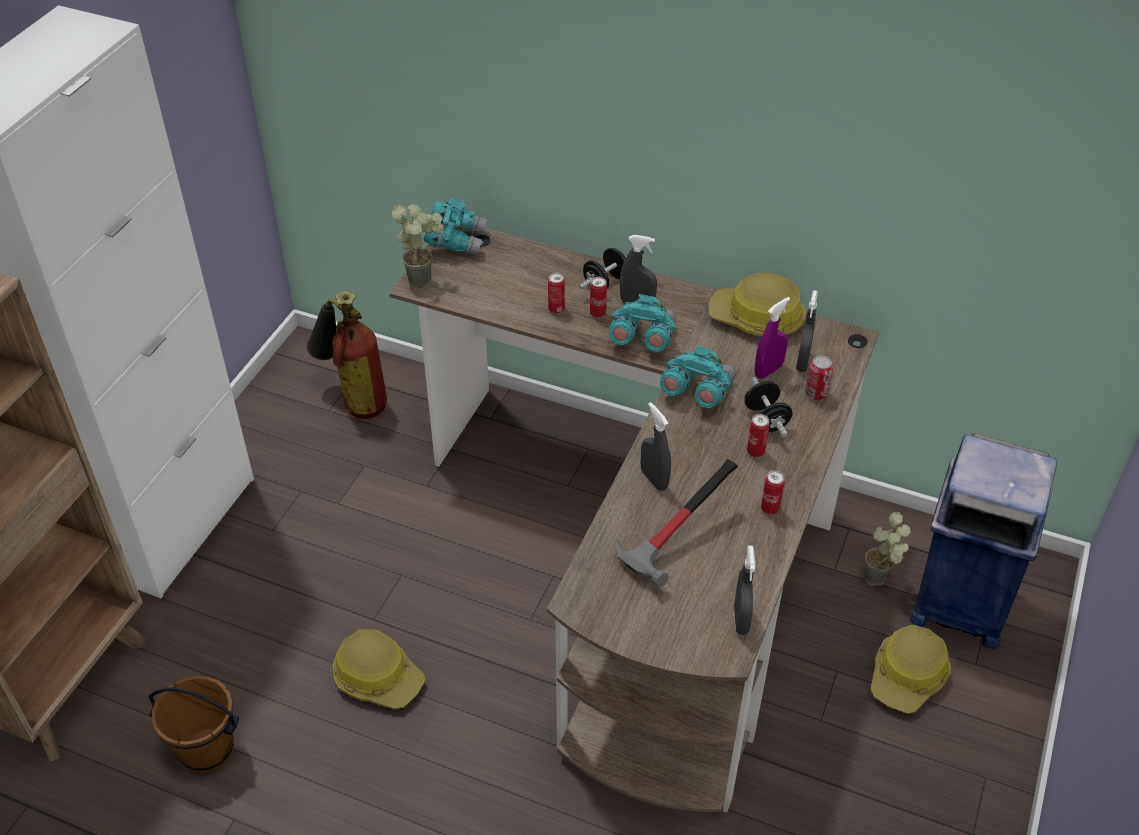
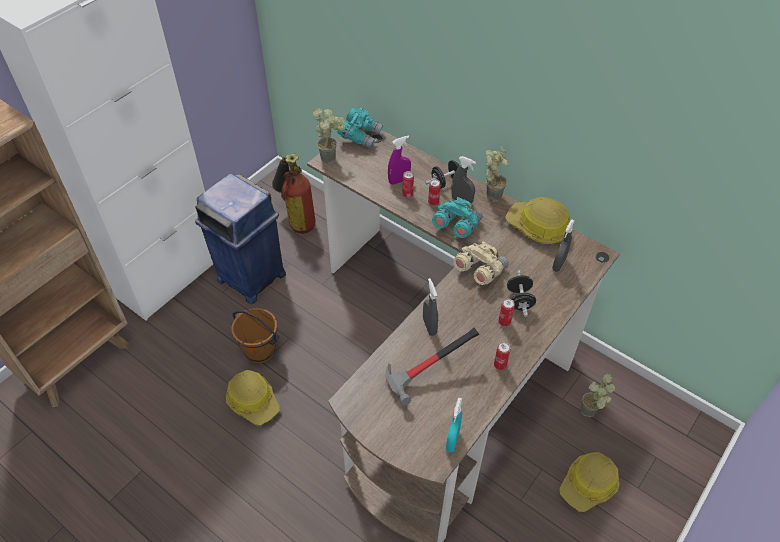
camera: 15 degrees right, 5 degrees up
(207, 749) = (141, 422): brown bucket -> brown bucket (260, 350)
(676, 286) = (492, 193): none -> potted plant
(696, 391) = (479, 270): turquoise binoculars -> beige binoculars
(741, 620) = (452, 441): grey spray bottle -> turquoise spray bottle
(768, 370) = (533, 266): purple spray bottle -> purple spray bottle (399, 180)
(816, 394) = (560, 289): can -> none
(958, 603) = (640, 442): blue trash can -> blue trash can (250, 276)

